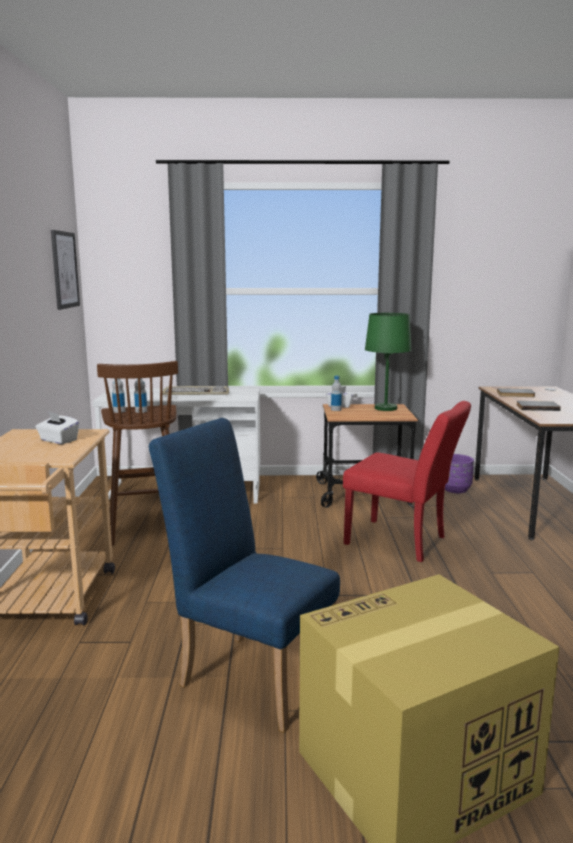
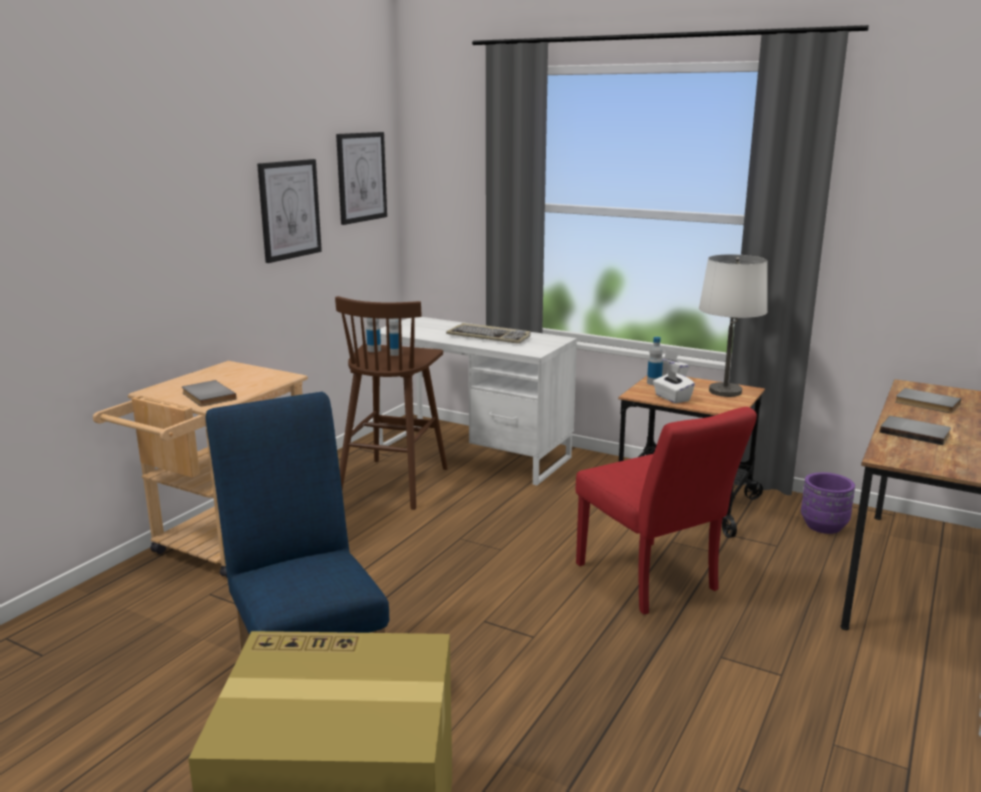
camera: 30 degrees right, 5 degrees up
(31, 292) = (289, 209): none -> picture
(45, 453) = (206, 396): none -> grey book
(58, 440) = (240, 382): white tissue box -> white tissue box (672, 398)
(386, 408) = (725, 392): green table lamp -> white table lamp

